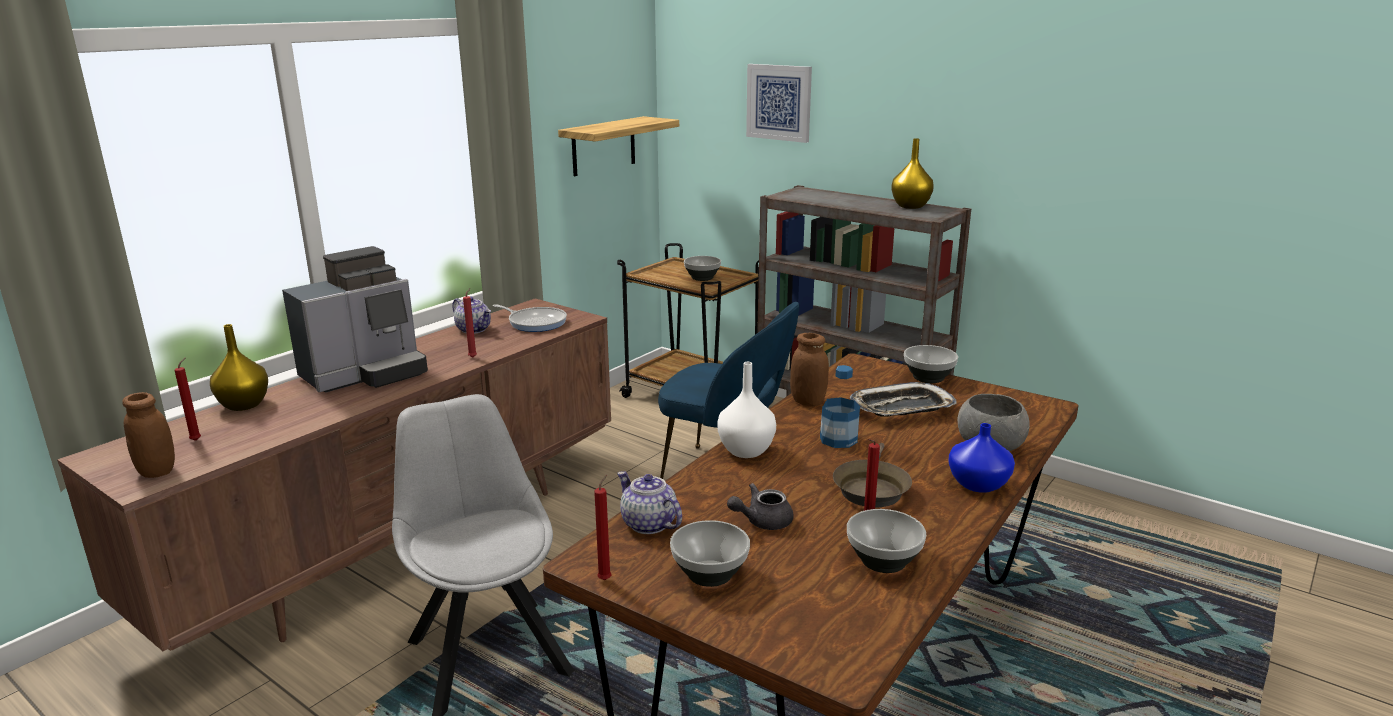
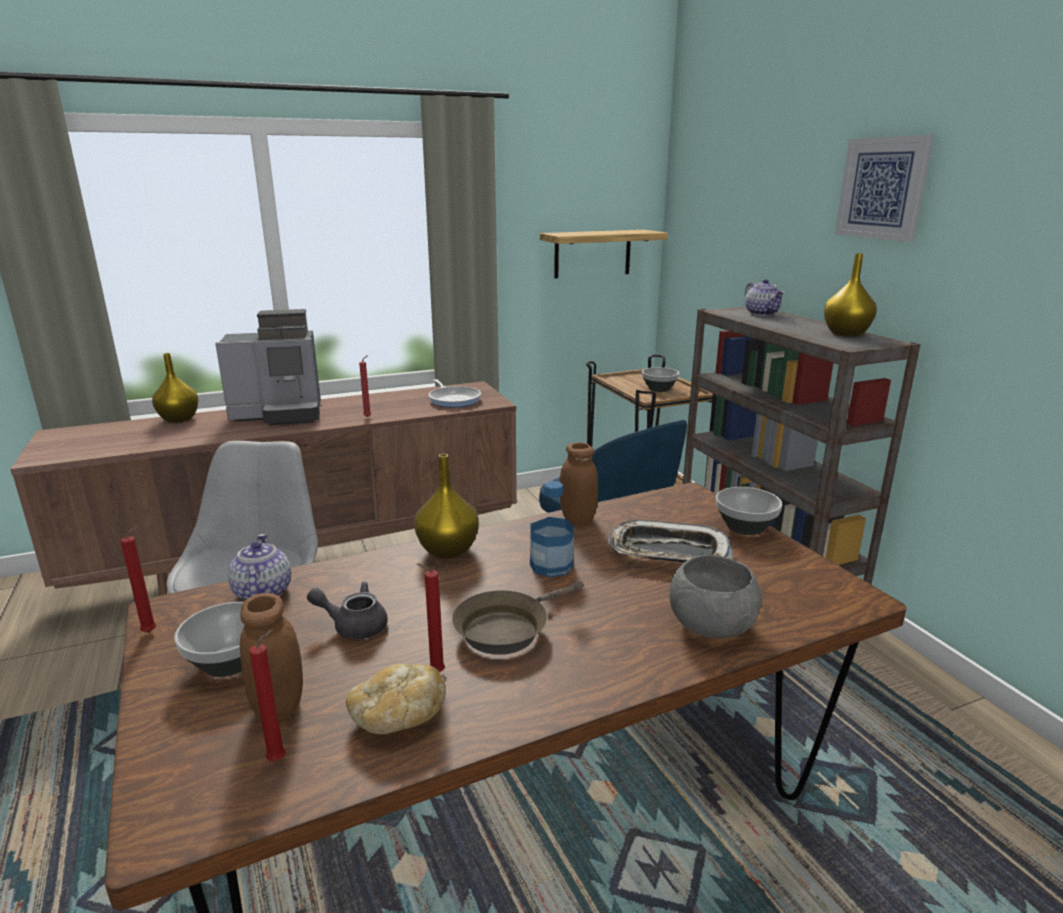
camera: 30 degrees right, 0 degrees up
(157, 471) = (63, 451): brown jar -> brown jar (278, 706)
(197, 439) = (117, 436): red candle -> red candle (280, 759)
(474, 329) = (402, 396): teapot -> teapot (762, 313)
(747, 450) = (449, 550): white vase -> yellow vase
(779, 102) = (754, 216): picture -> picture (883, 188)
(884, 562) = (397, 718): bowl -> bread
(978, 485) = (632, 666): blue vase -> none

